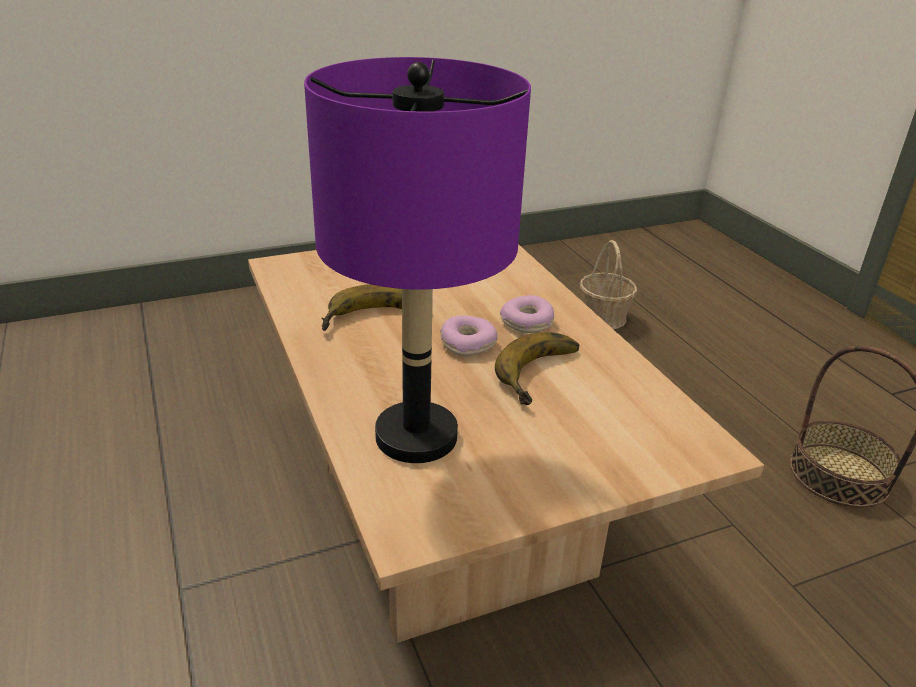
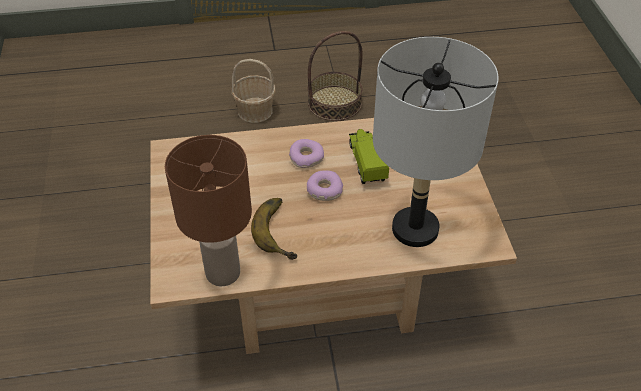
camera: 75 degrees left, 15 degrees up
(298, 290) = (222, 271): none -> brown table lamp
(417, 436) = (415, 228): purple table lamp -> grey table lamp
(546, 375) = (366, 163): banana -> toy truck
(603, 317) = (128, 146): basket -> basket (255, 111)

